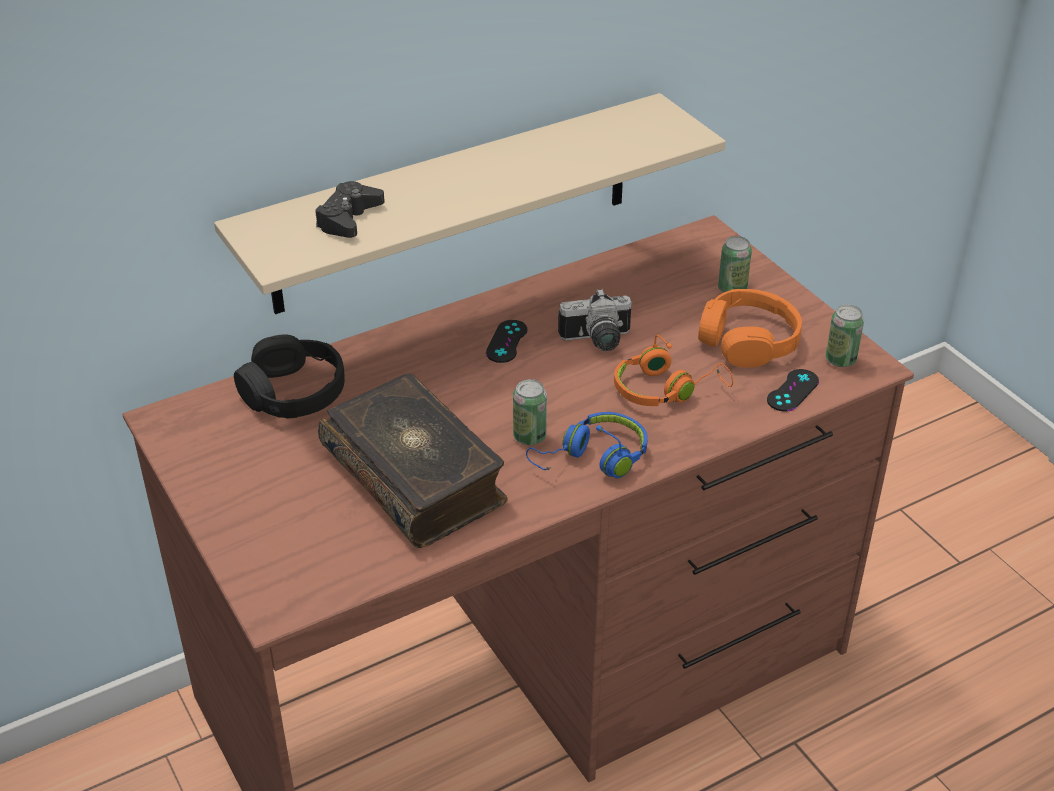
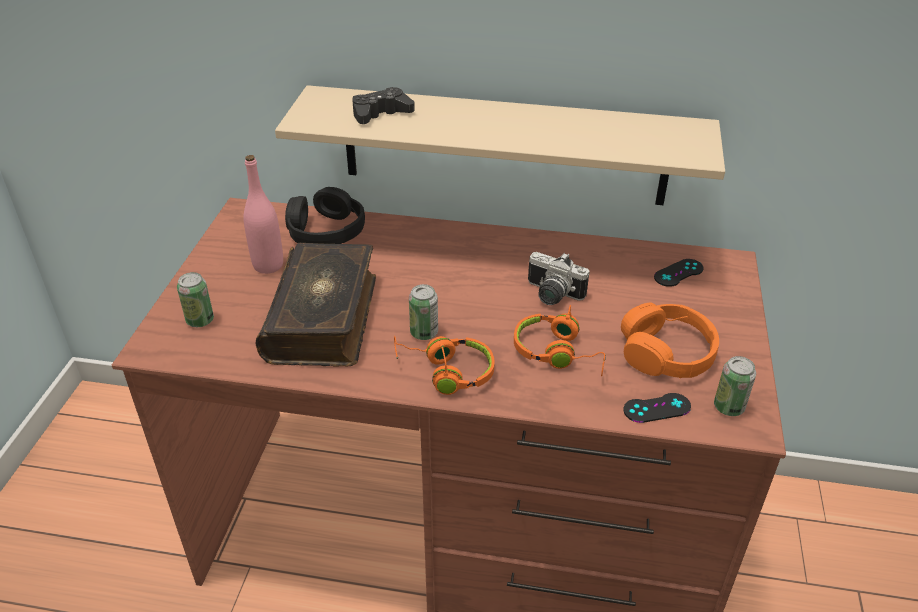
camera: 40 degrees right, 0 degrees up
(281, 459) = (268, 265): none -> pink bottle
(506, 341) = (489, 265): black game controller -> black game controller (678, 273)
(593, 459) = (445, 371): blue headphones -> orange headphones
(732, 289) = (701, 310): can -> can (200, 320)

